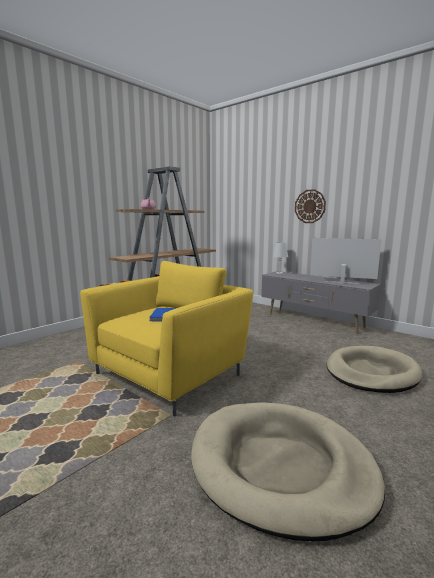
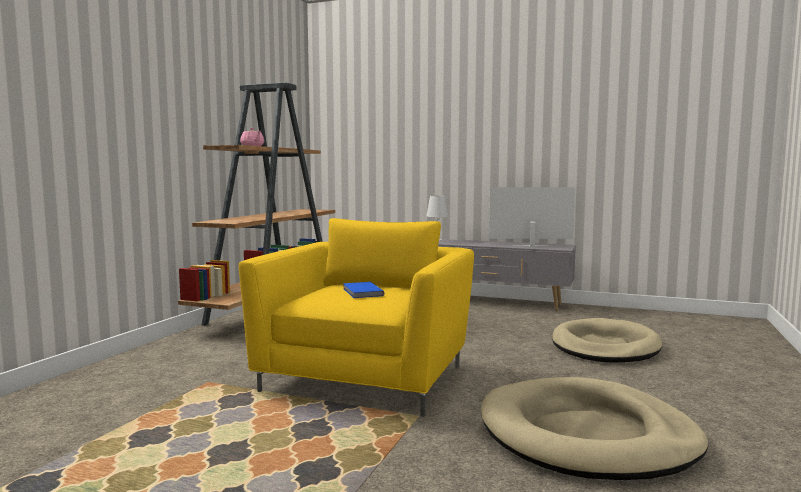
camera: 20 degrees left, 5 degrees down
(310, 206) = (474, 146): wall clock -> none

